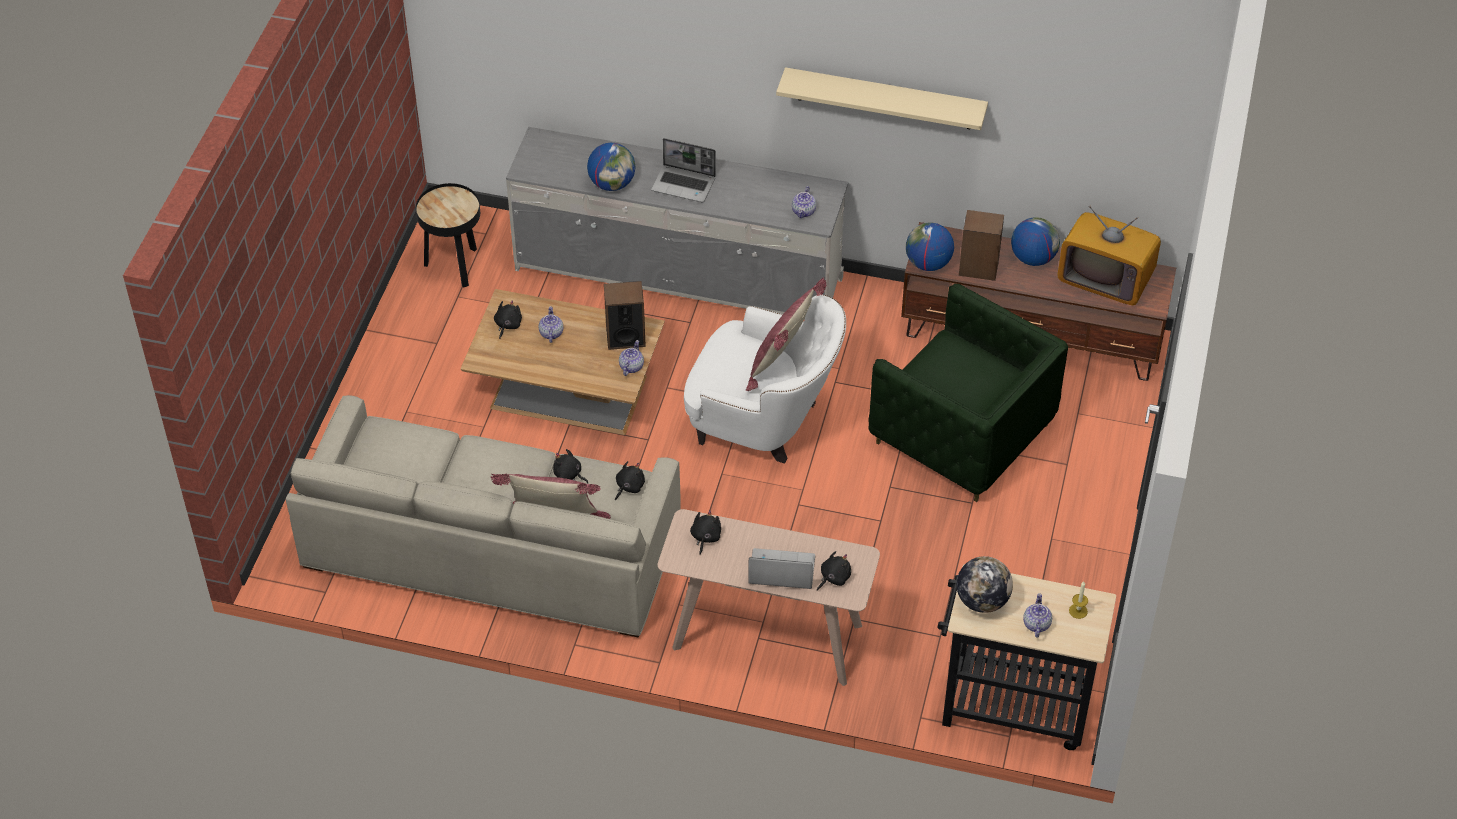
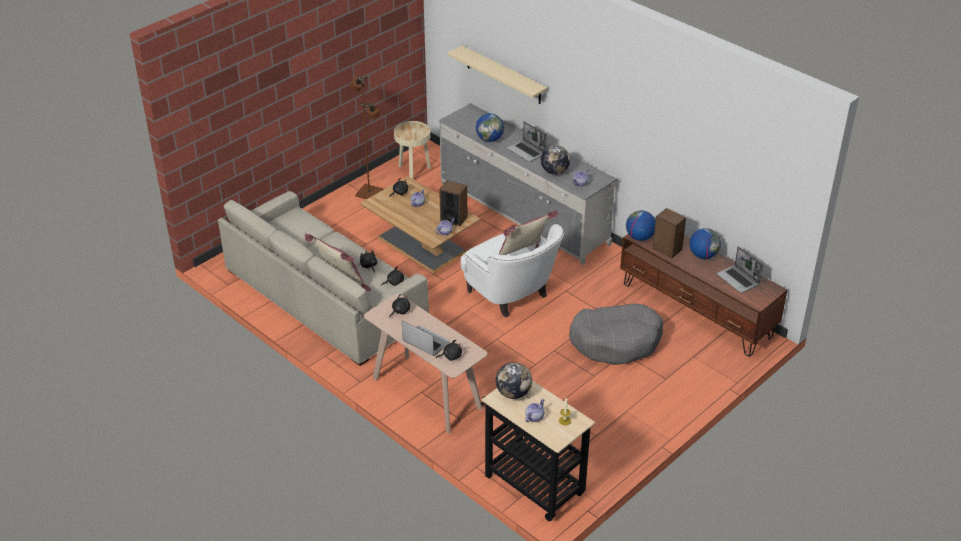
camera: 30 degrees right, 10 degrees down
(416, 334) = (369, 193): none -> brown floor lamp
(454, 266) = (413, 171): black side table -> beige side table
(751, 205) = (554, 172): none -> globe
(884, 99) = (639, 126): beige shelf -> beige shelf (503, 75)
(962, 434) = (616, 341): green armchair -> grey dog bed
(1105, 279) = (738, 280): television -> laptop

